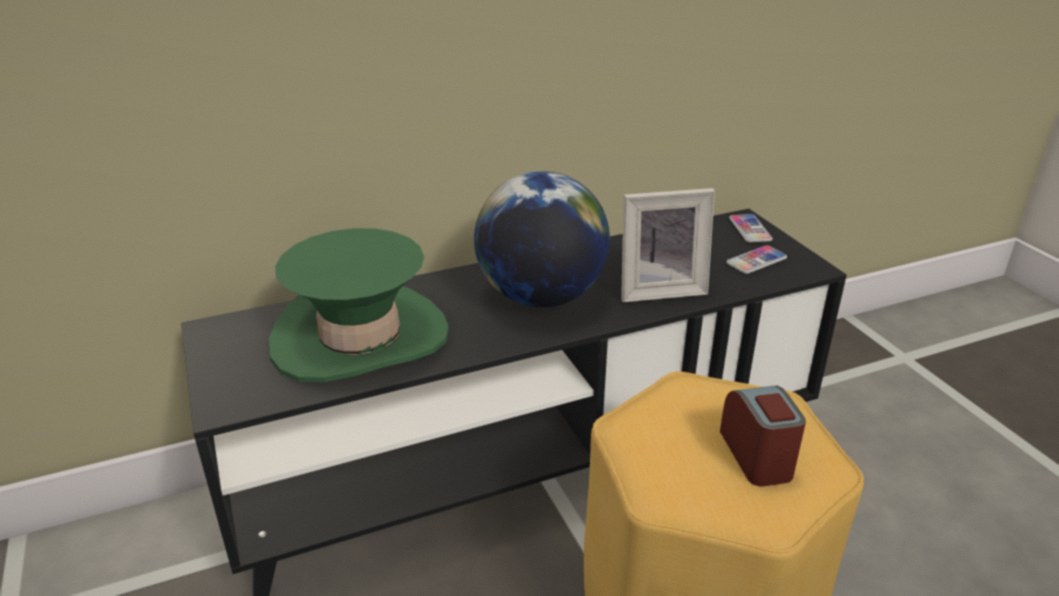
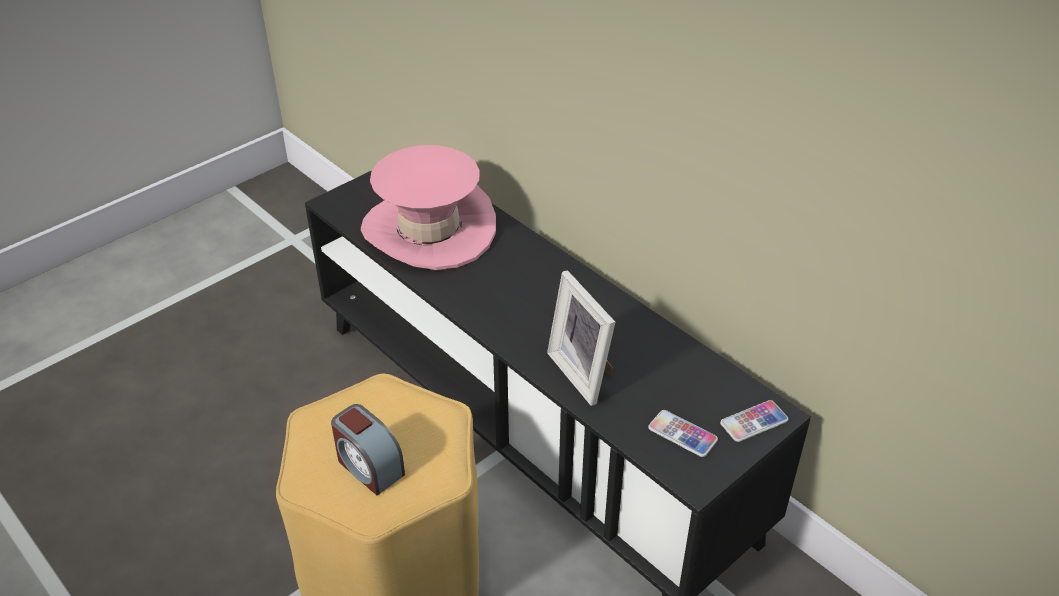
camera: 70 degrees right, 10 degrees up
(360, 337) = (429, 230): green hat -> pink hat
(541, 297) = (531, 303): globe -> none
(757, 455) = (369, 467): alarm clock -> alarm clock turned 75 degrees clockwise

